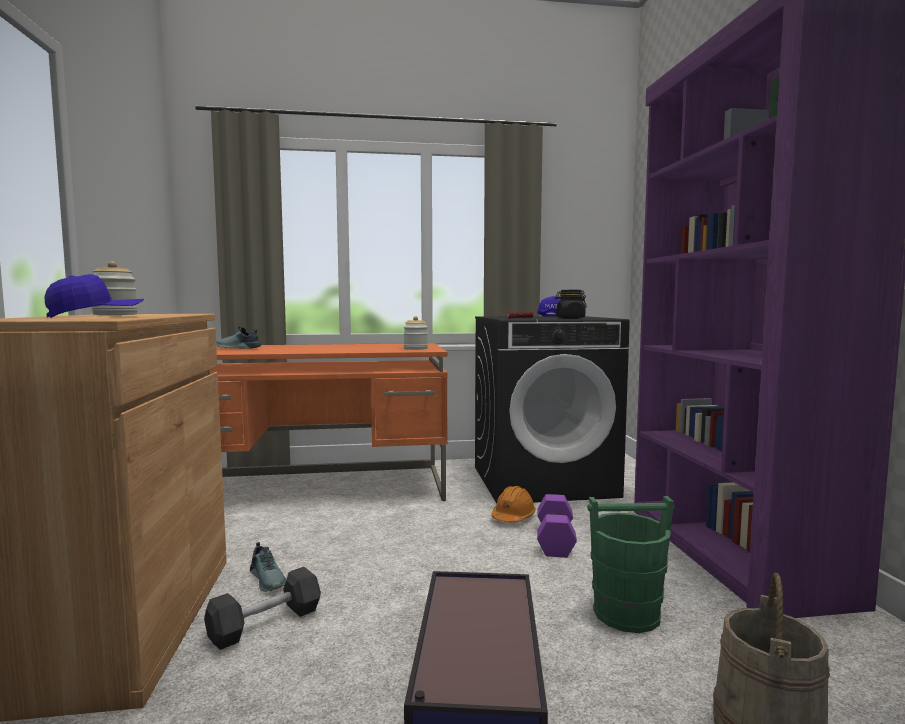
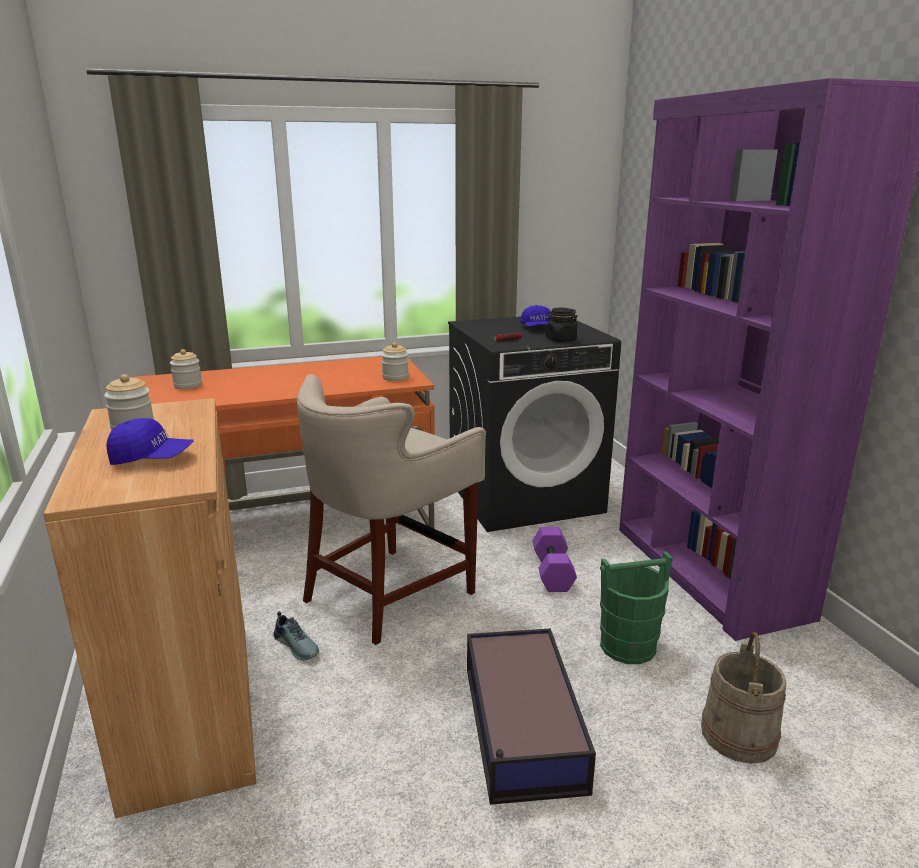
camera: 10 degrees left, 15 degrees up
(96, 317) = (152, 459): blue cap -> blue cap turned 45 degrees clockwise
(237, 348) = (188, 385): shoe -> jar
(265, 624) = (319, 693): black dumbbell -> none
(381, 545) = (390, 594): none -> beige stool
(513, 517) = (507, 547): orange hard hat -> none

